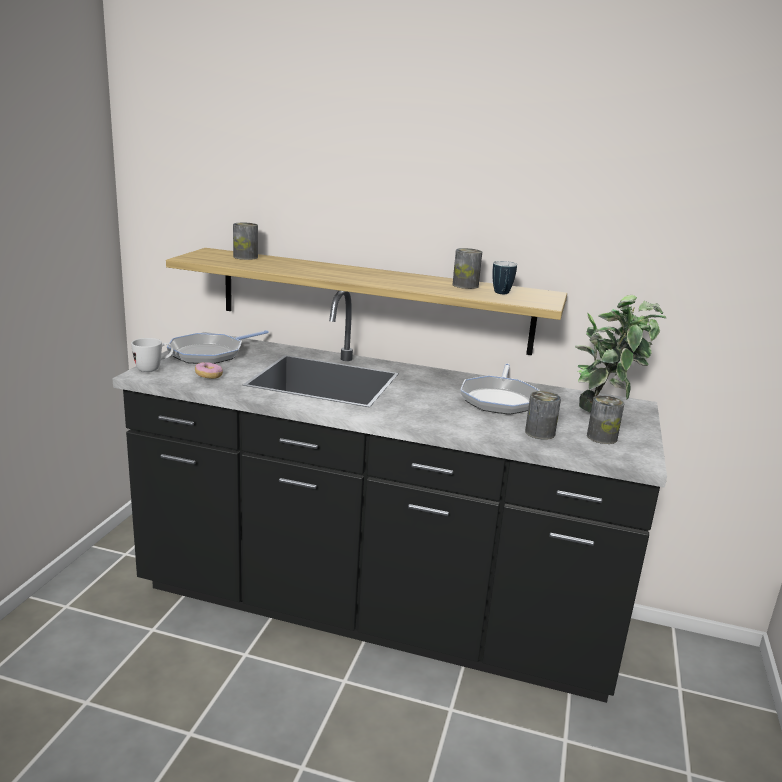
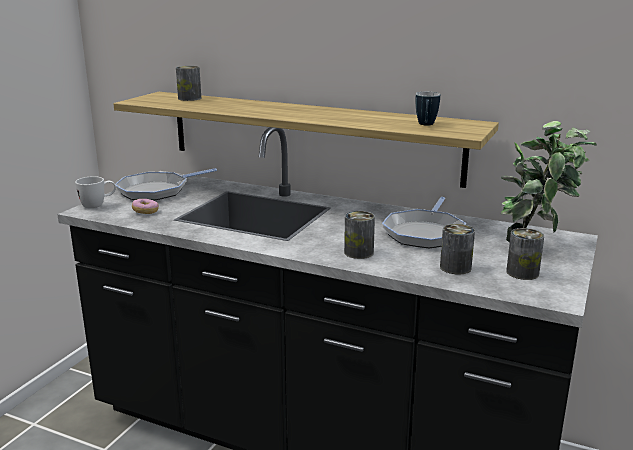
camera: 10 degrees right, 0 degrees up
(465, 285) = (392, 118): can -> can (358, 252)

